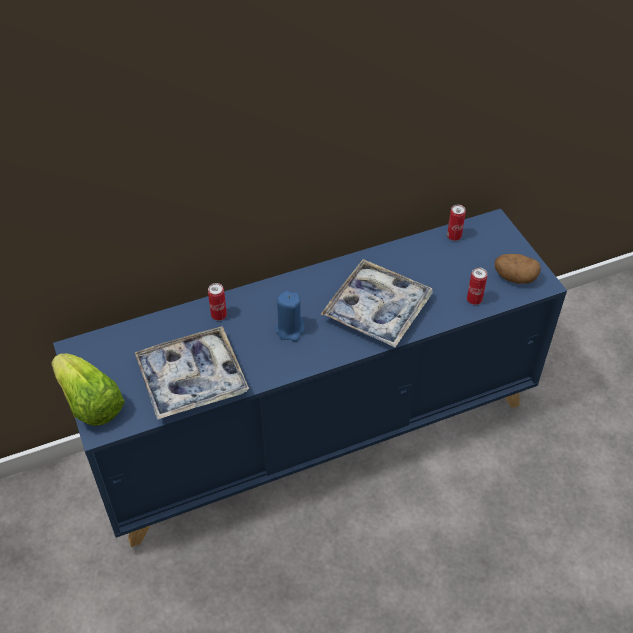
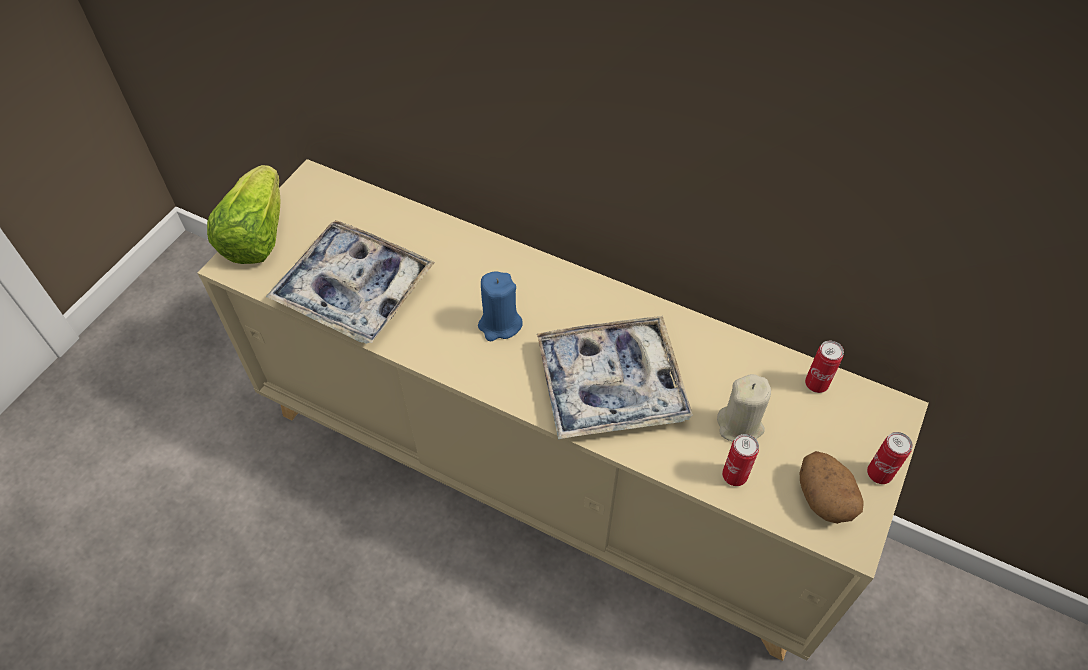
camera: 50 degrees right, 5 degrees up
(219, 315) = (459, 252): can -> can (879, 474)
(317, 431) = (545, 473): blue cabinet -> beige cabinet
(449, 278) = (740, 425): none -> beige candle

